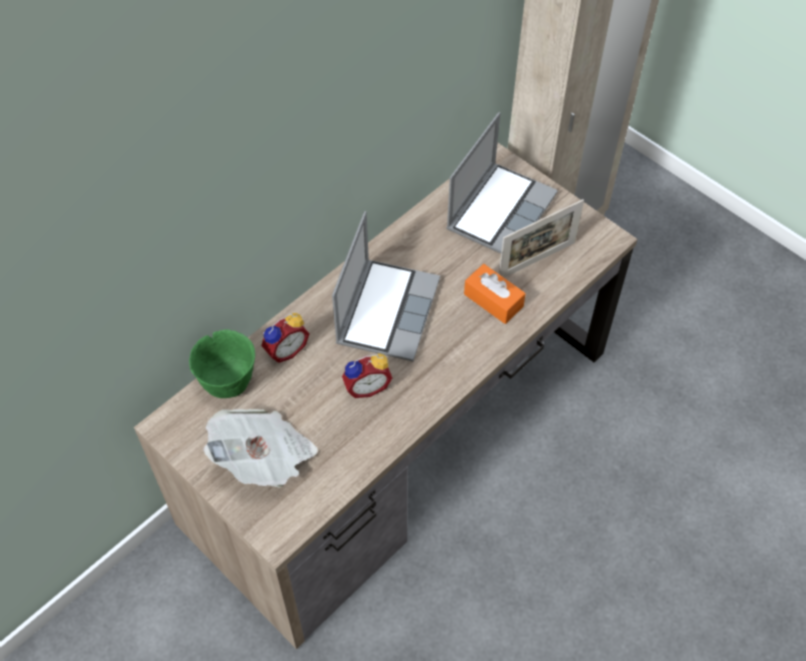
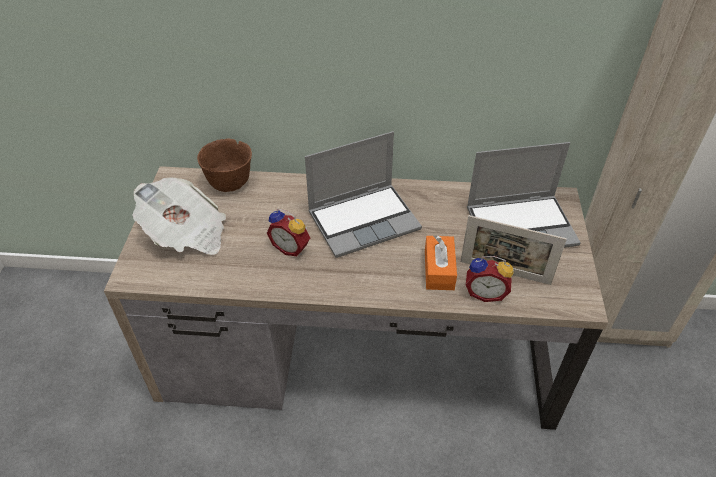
camera: 50 degrees right, 10 degrees down
(228, 381) = (230, 183): green bowl -> brown bowl
(285, 349) = (280, 193): alarm clock -> alarm clock (485, 292)

